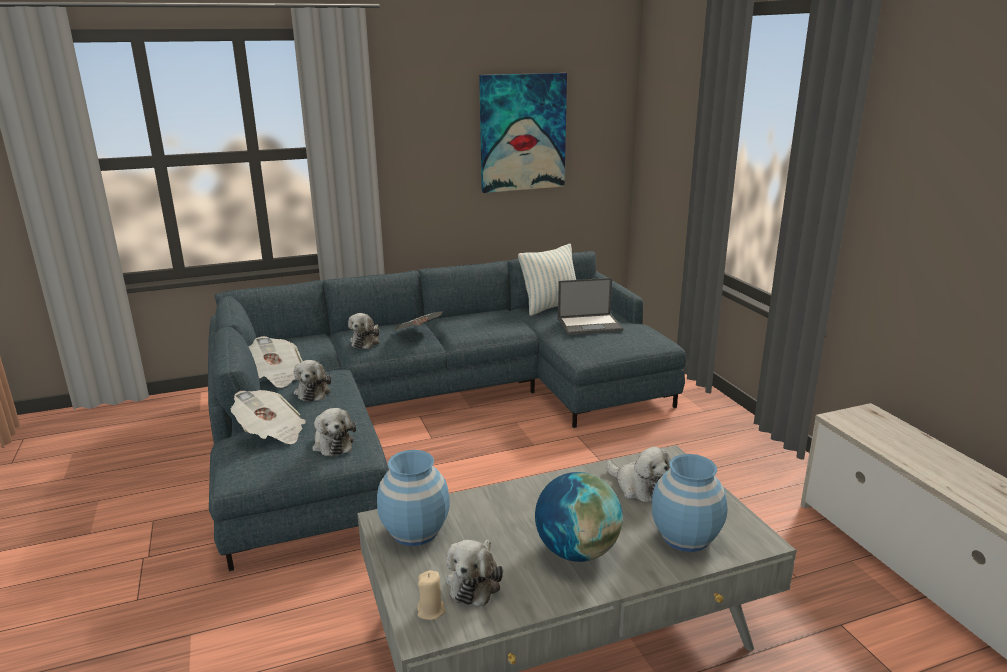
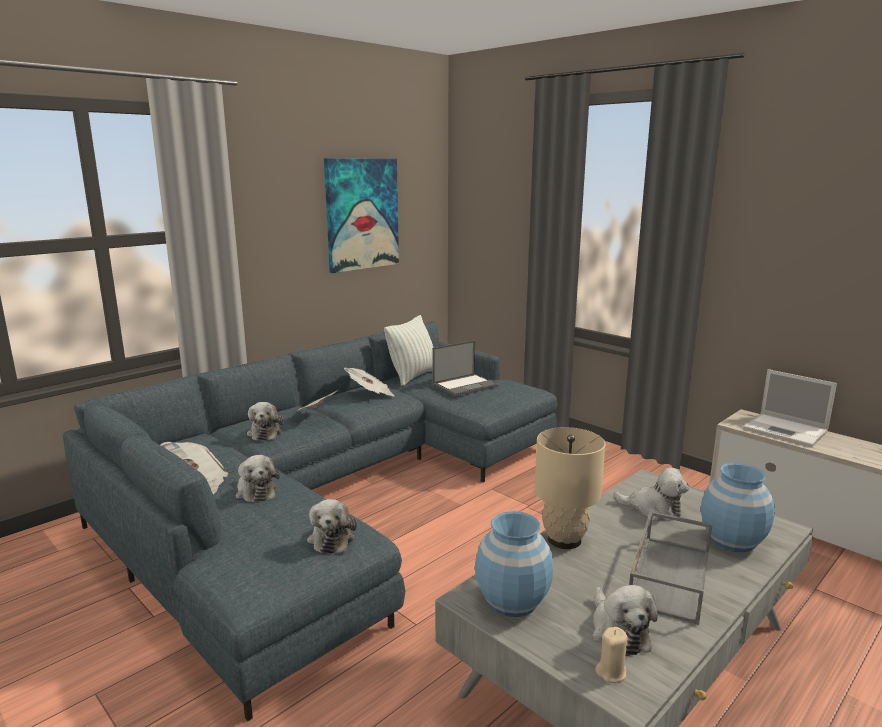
camera: 25 degrees left, 5 degrees down
(271, 433) = (252, 543): newspaper -> newspaper (370, 394)
(332, 443) = (331, 538): plush toy -> plush toy turned 45 degrees clockwise
(517, 493) = (564, 540): none -> beige table lamp
(577, 551) = (668, 576): globe -> grey tray
(898, 438) = (786, 430): none -> laptop

